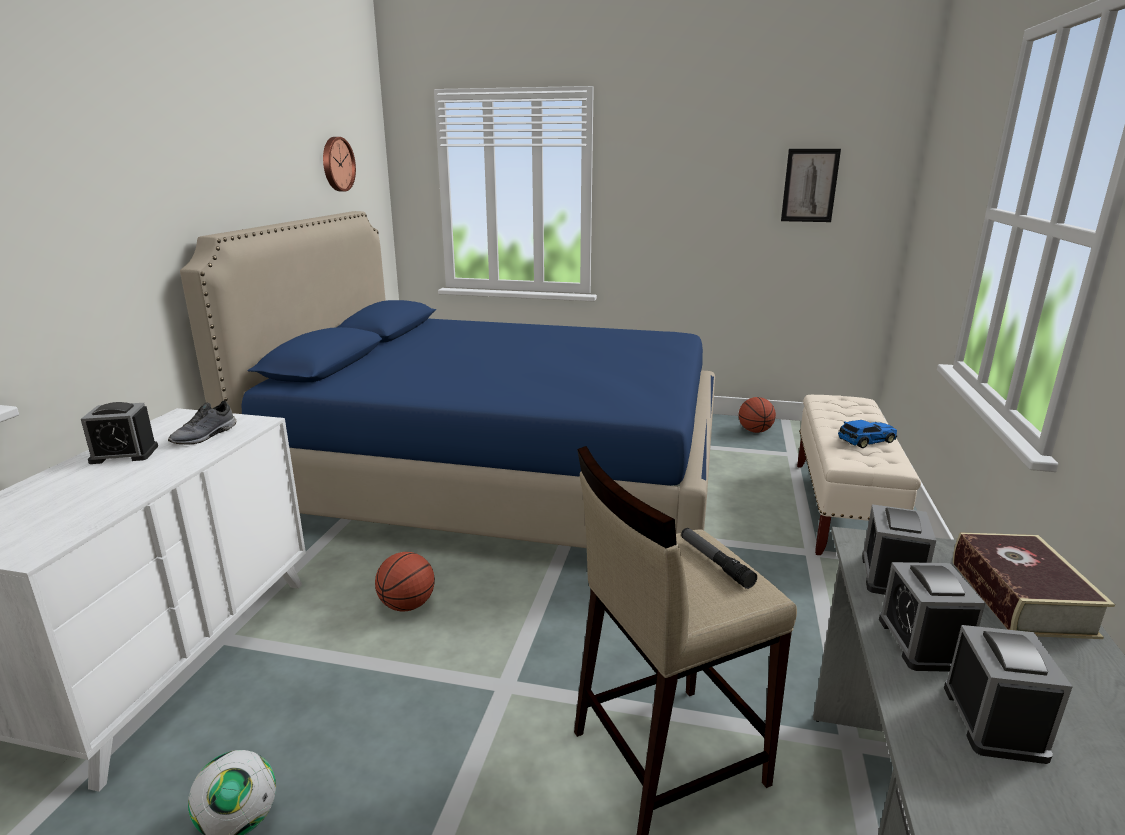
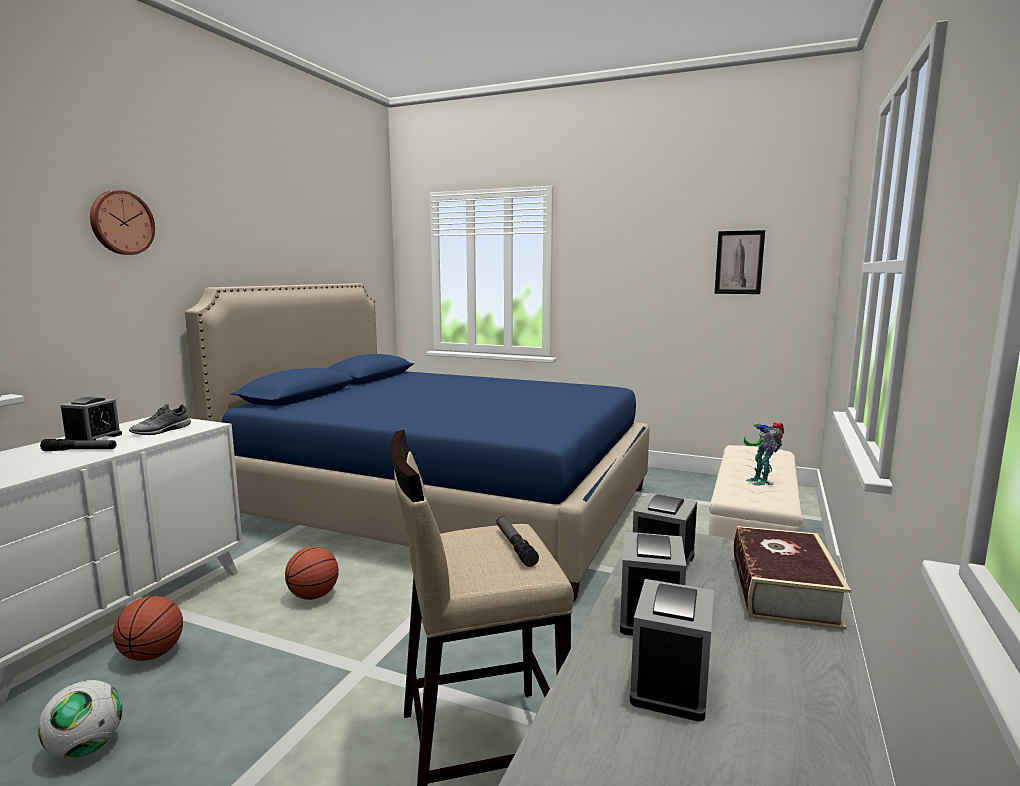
camera: 10 degrees right, 10 degrees down
(124, 454) = (93, 438): alarm clock -> alarm clock turned 75 degrees counterclockwise
(124, 475) = (80, 450): none -> flashlight
(337, 164) = (343, 246): wall clock -> wall clock (121, 223)
(755, 431) = (693, 484): basketball -> basketball (152, 654)
(865, 440) = (761, 481): toy car -> toy robot

